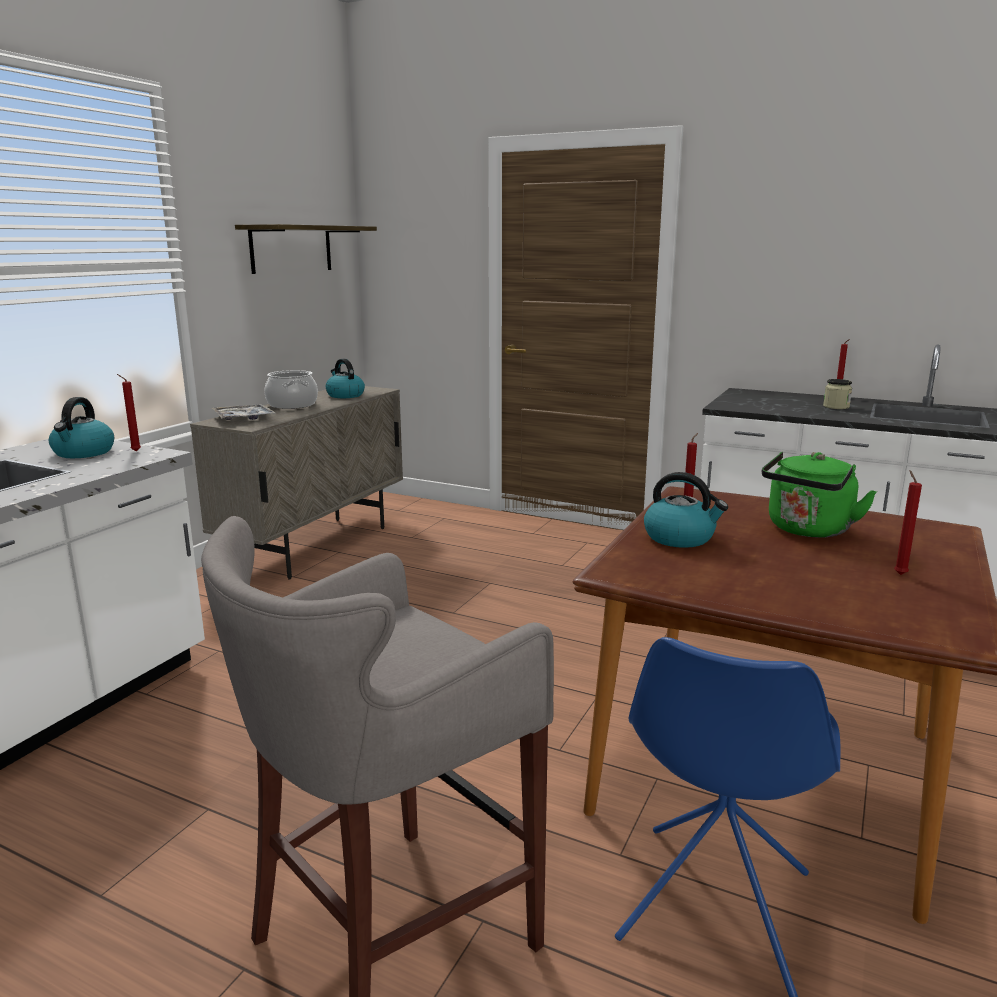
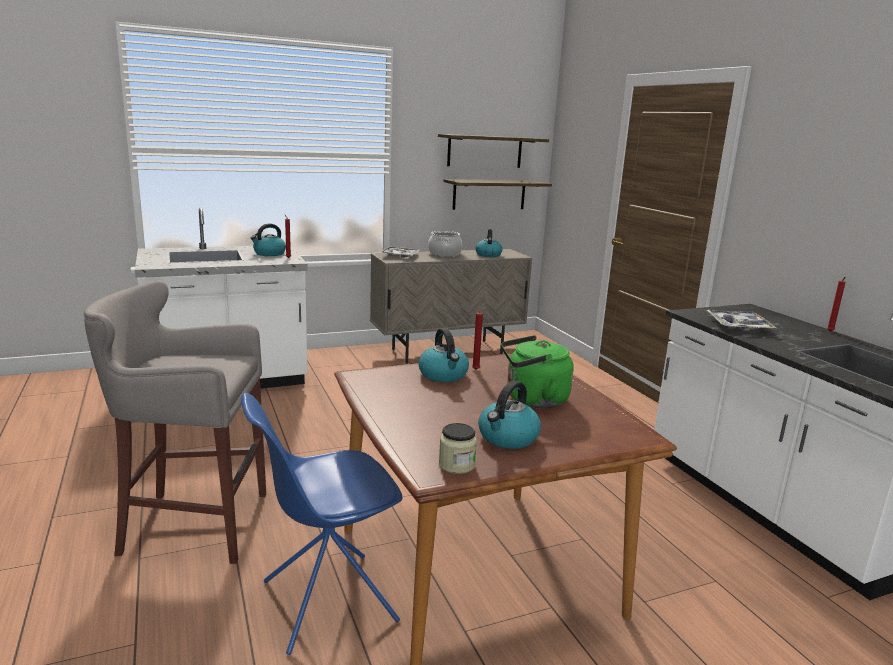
camera: 40 degrees right, 0 degrees up
(303, 311) = (489, 194): none -> shelf
(785, 408) = (738, 326): none -> tray
(836, 407) = (794, 336): jar -> jar (456, 465)
(899, 574) = (508, 438): red candle -> kettle

